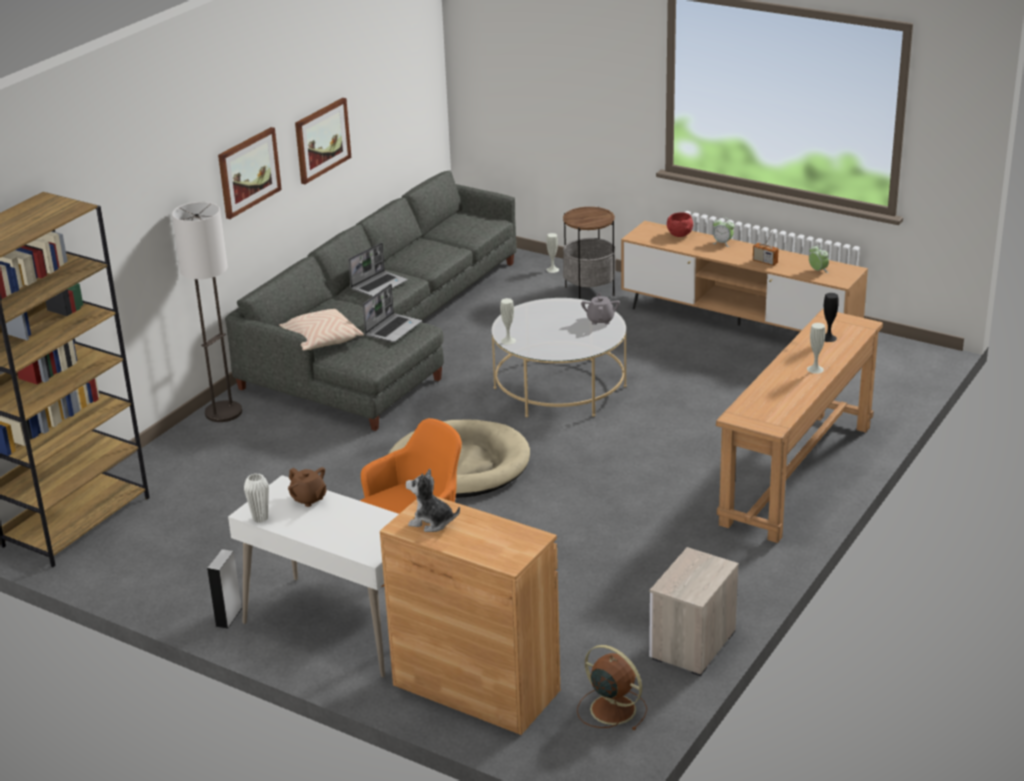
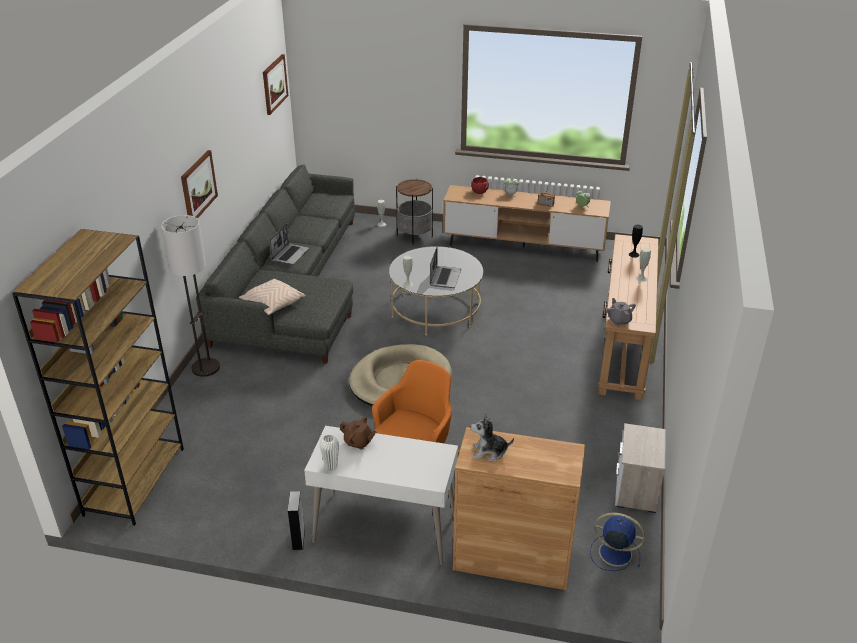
camera: 20 degrees left, 5 degrees up
(322, 140) = (234, 154): picture -> picture (274, 84)
(393, 329) = (320, 287): laptop -> laptop (445, 277)
(600, 320) = (460, 260): grey teapot -> grey teapot (619, 320)
(611, 708) = (613, 553): brown fan -> blue fan

